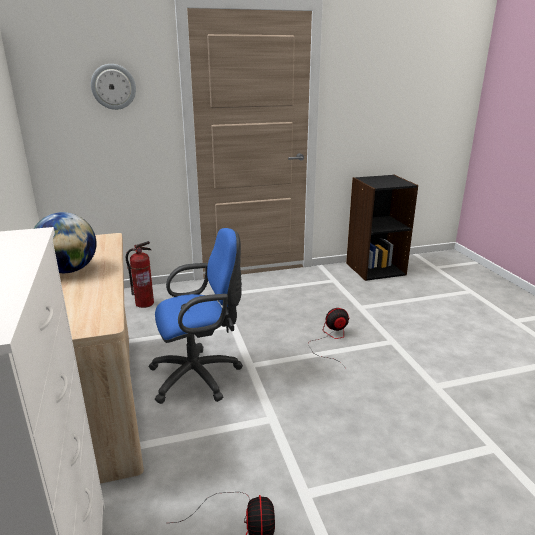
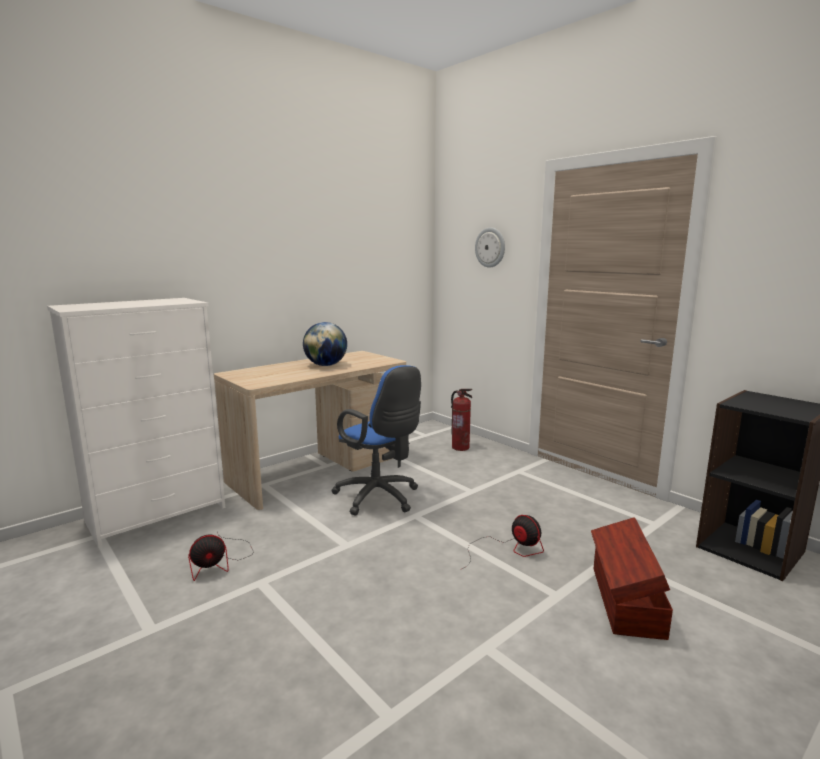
camera: 65 degrees right, 10 degrees down
(407, 322) = (625, 601): none -> brown storage box

